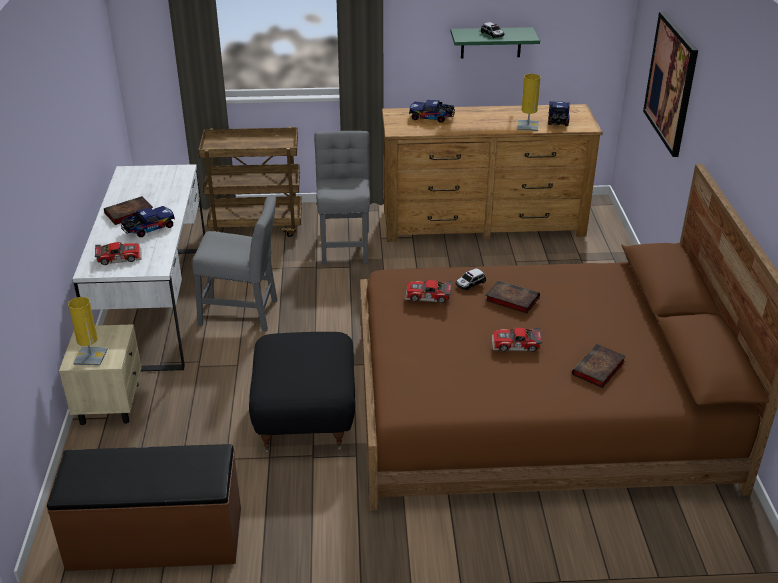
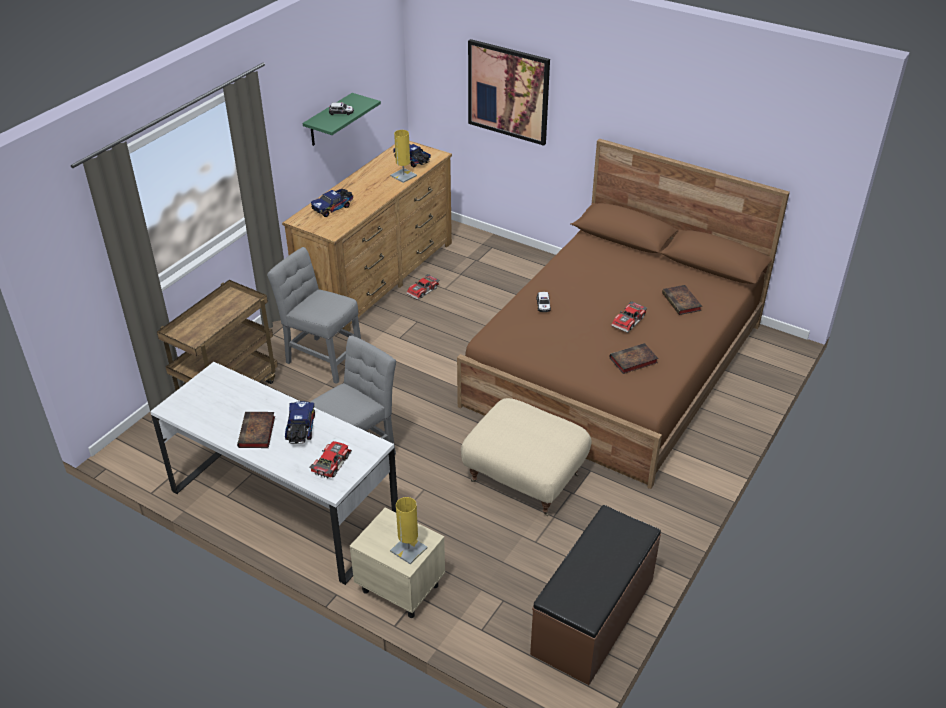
camera: 55 degrees left, 5 degrees up
(306, 417) = (525, 477): black ottoman -> beige ottoman
(428, 296) = (541, 330): toy car -> toy car (423, 291)
(510, 299) = (578, 298): book -> book (632, 361)

